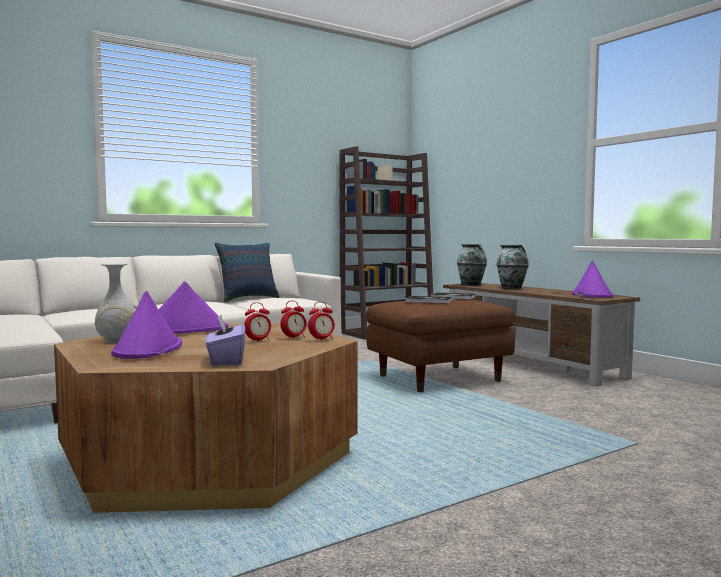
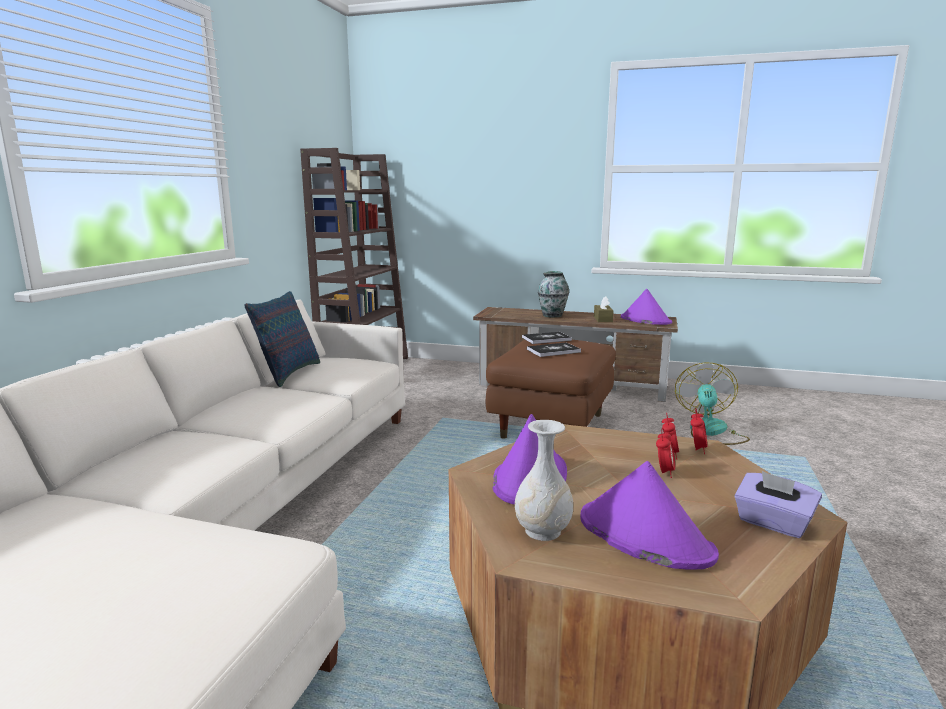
camera: 40 degrees left, 10 degrees up
(471, 285) = (503, 314): vase -> none
(550, 292) = (603, 319): none -> brown tissue box
(581, 409) = (710, 432): none -> fan

